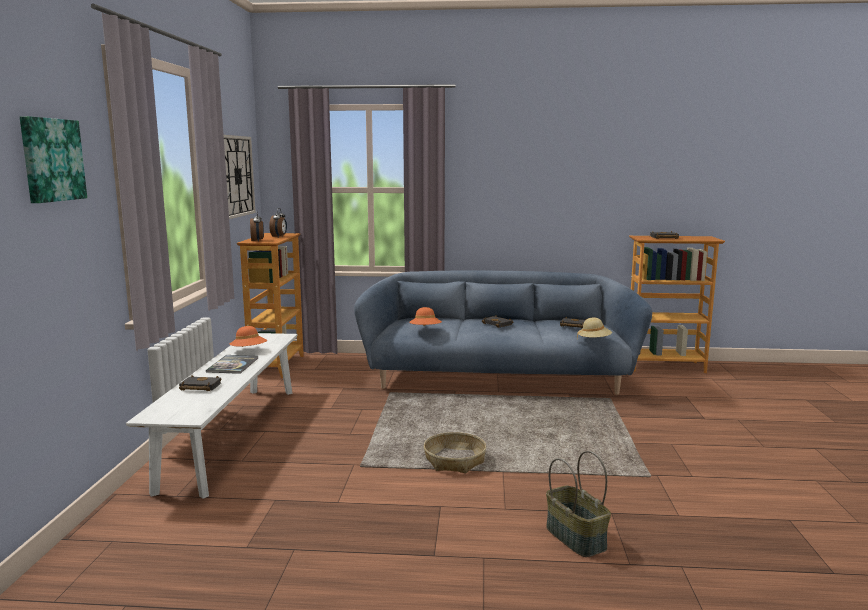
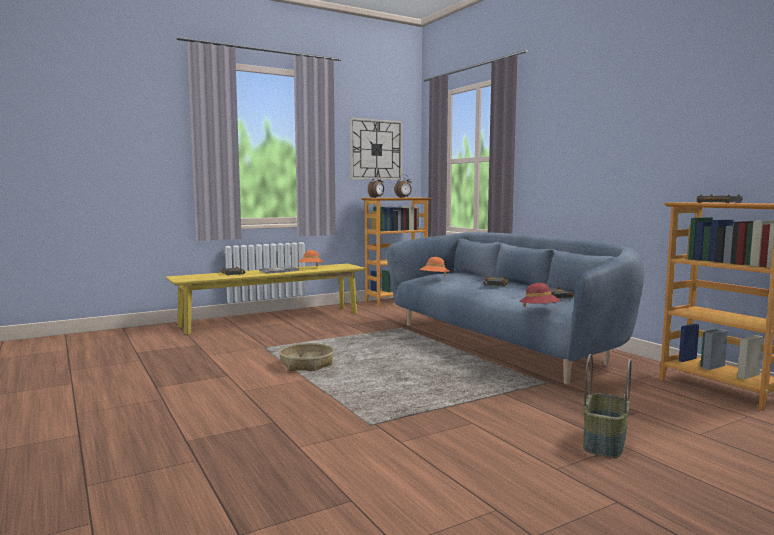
camera: 55 degrees right, 5 degrees down
(51, 160) = (143, 123): picture -> none
(233, 435) = (272, 319): white bench -> yellow bench
(577, 538) = (215, 418): basket -> basket (605, 443)
(594, 340) = (539, 310): beige hat -> red hat

